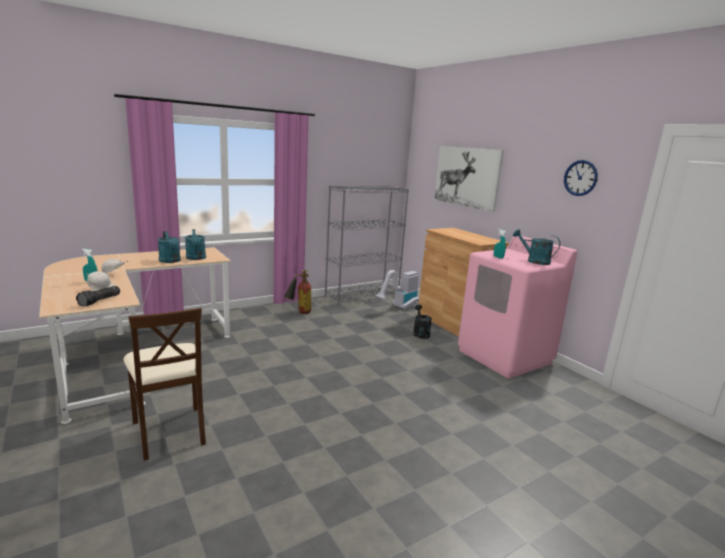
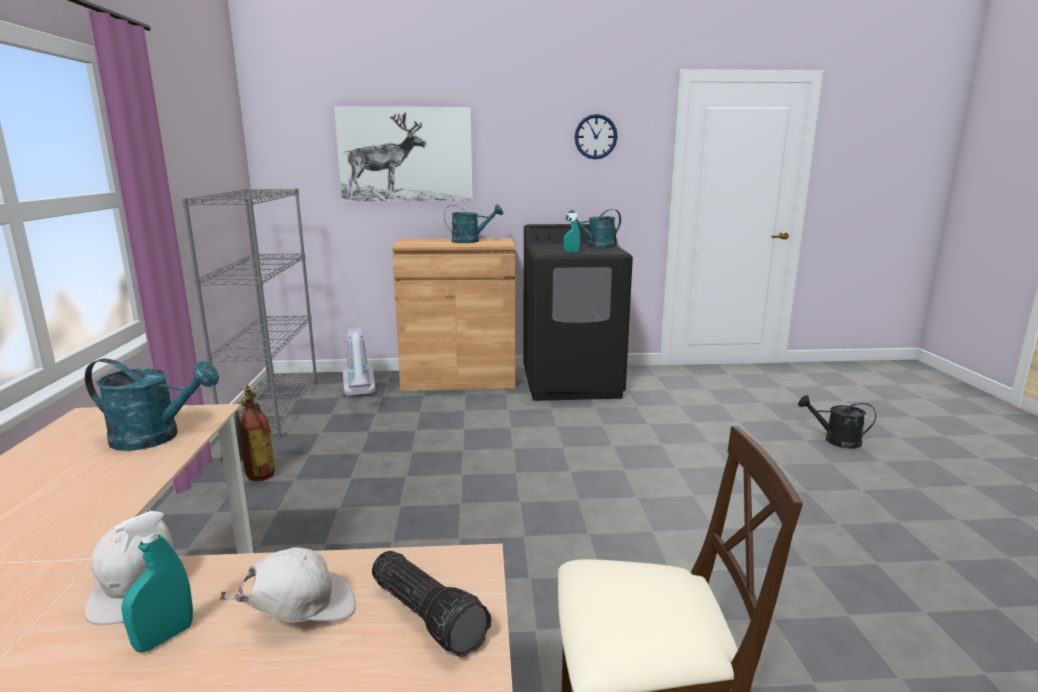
camera: 60 degrees left, 0 degrees up
(171, 261) = (126, 473): turquoise watering can -> turquoise watering can (471, 241)
(420, 333) = (462, 407): black watering can -> black watering can (835, 440)
(505, 356) = (572, 383): pink washing machine -> black washing machine

